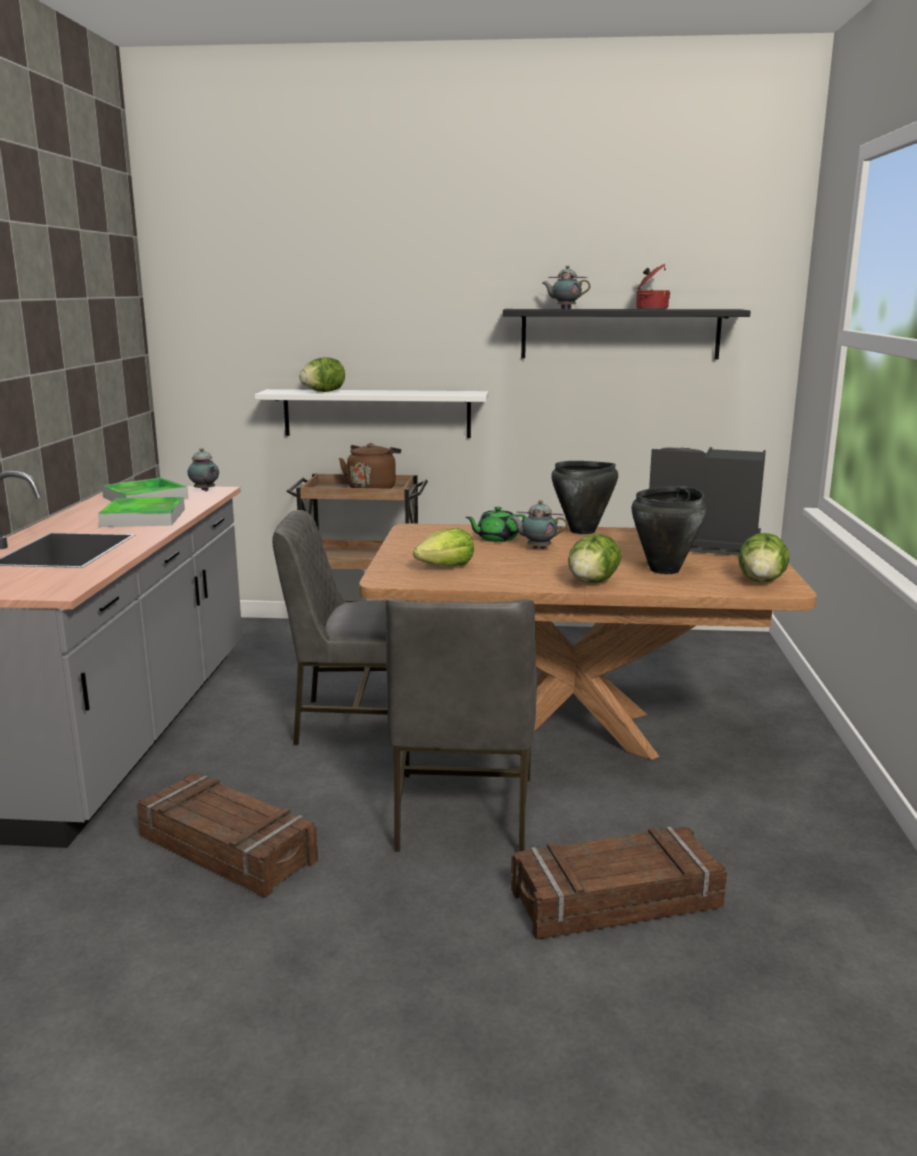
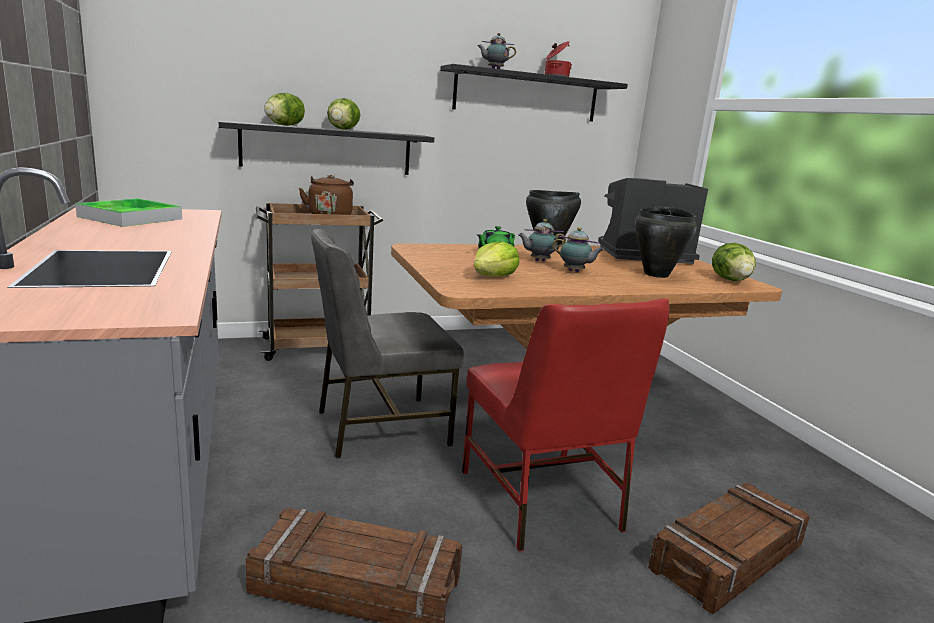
camera: 25 degrees left, 0 degrees up
(143, 518) = (157, 235): tray -> none
(205, 491) = (189, 213): teapot -> teapot (575, 272)
(377, 413) = (327, 149): white shelf -> black shelf
(462, 814) = (542, 501): grey chair -> red chair
(592, 582) = (625, 285): lettuce -> lettuce (343, 129)

